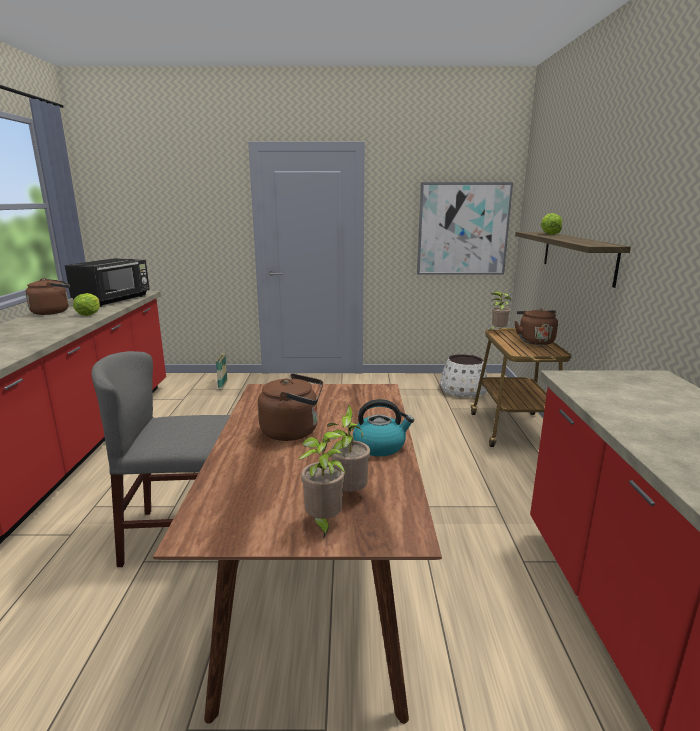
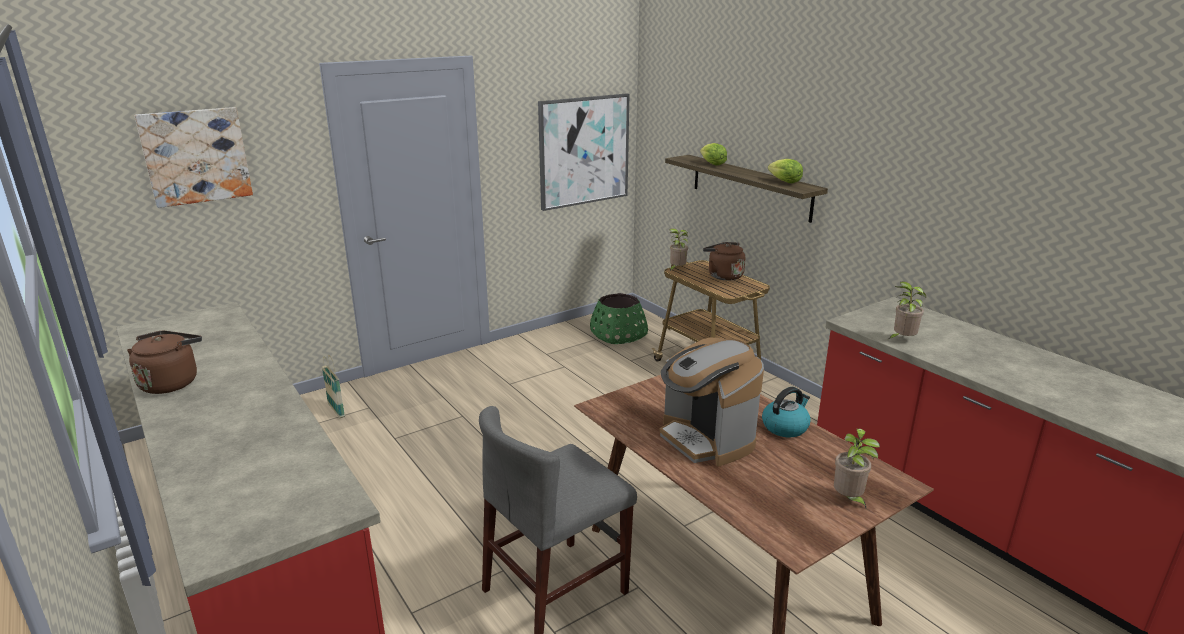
camera: 35 degrees left, 5 degrees up
(89, 314) = (242, 371): lettuce -> lettuce (784, 182)
(114, 300) = (211, 336): black microwave -> none
(166, 198) = (196, 156): none -> picture
(293, 431) = (706, 439): brown kettle -> coffee machine
(348, 494) = (828, 473): potted plant -> potted plant (902, 339)
(463, 390) = (618, 335): white planter -> green planter

